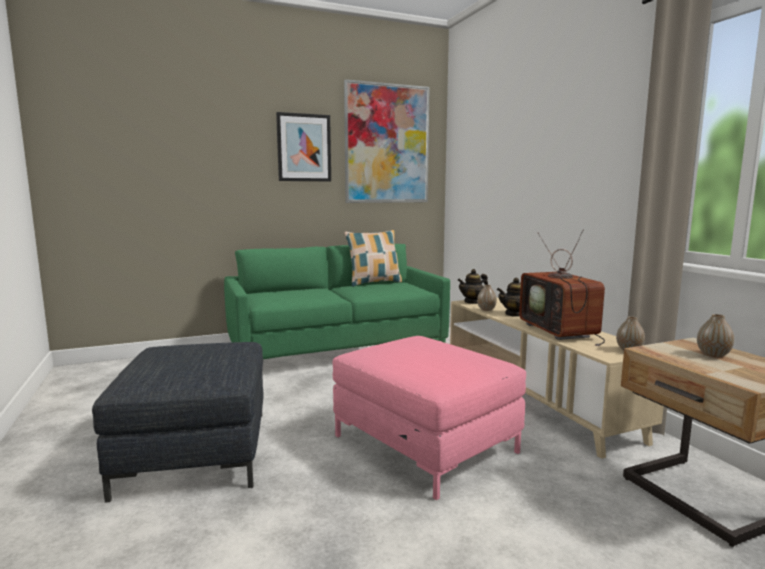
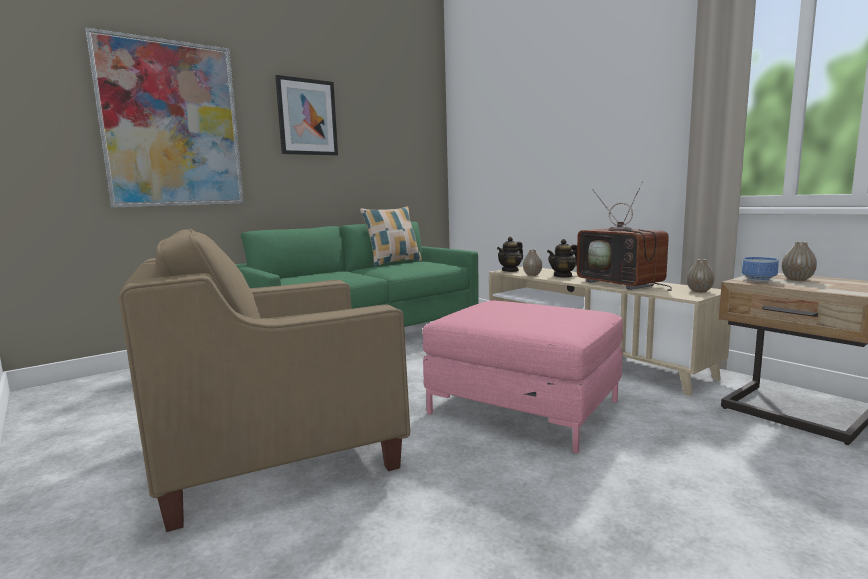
camera: 15 degrees left, 0 degrees up
(195, 451) = (278, 451): grey ottoman -> beige armchair
(387, 144) = (391, 117): picture -> picture (172, 125)
(668, 350) = (758, 280): none -> bowl

